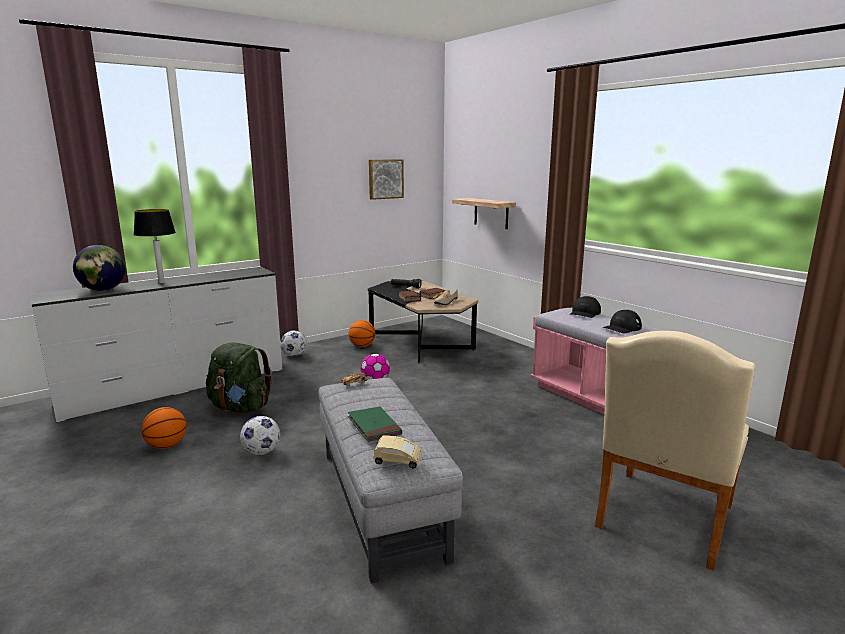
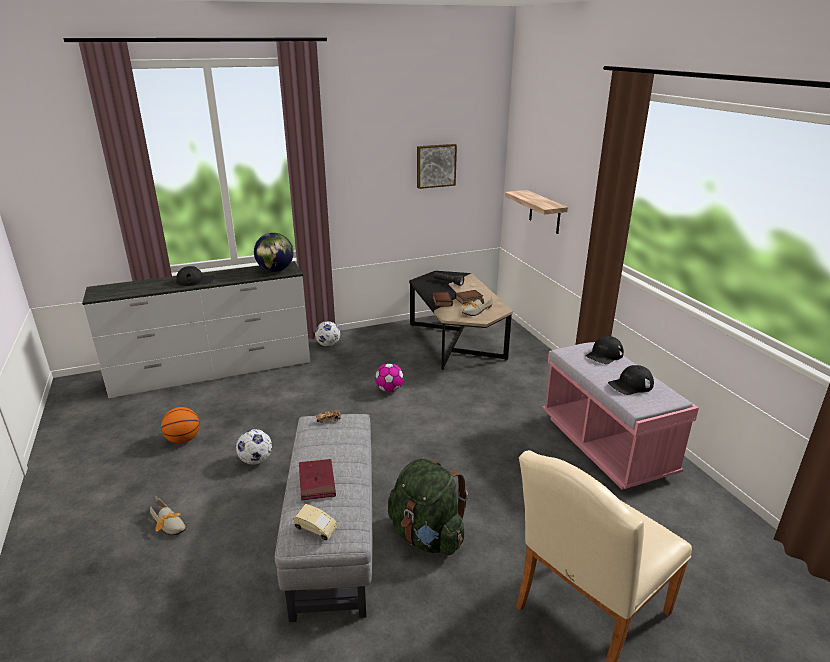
camera: 15 degrees right, 10 degrees up
(103, 290) = (145, 287): globe -> globe (275, 270)
(161, 283) = (196, 280): table lamp -> black cap
(184, 521) = (169, 524): none -> shoe
(240, 408) = (257, 404): green backpack -> green backpack (427, 536)
(362, 346) = (396, 340): basketball -> none
(374, 426) = (317, 481): green book -> red book

